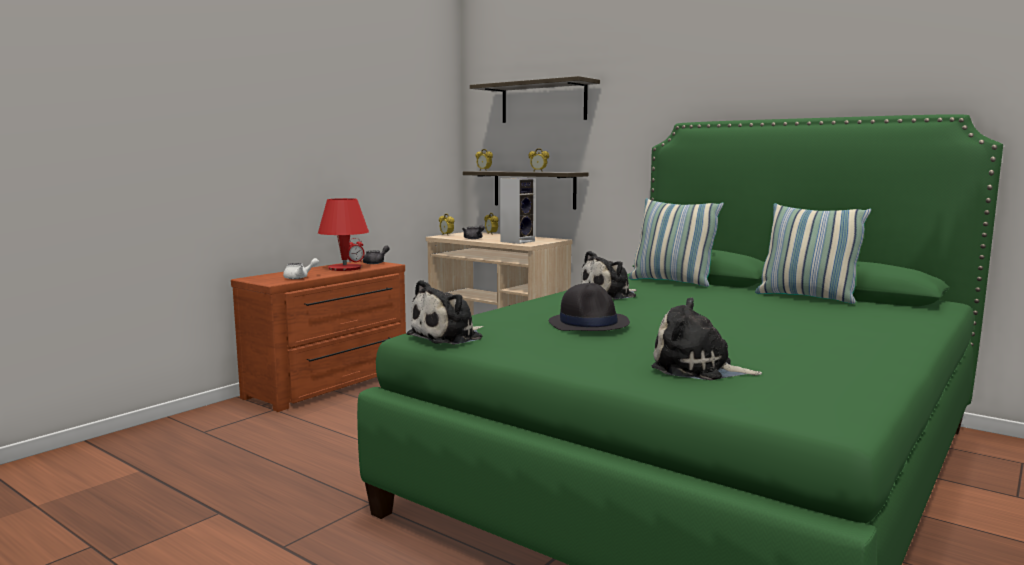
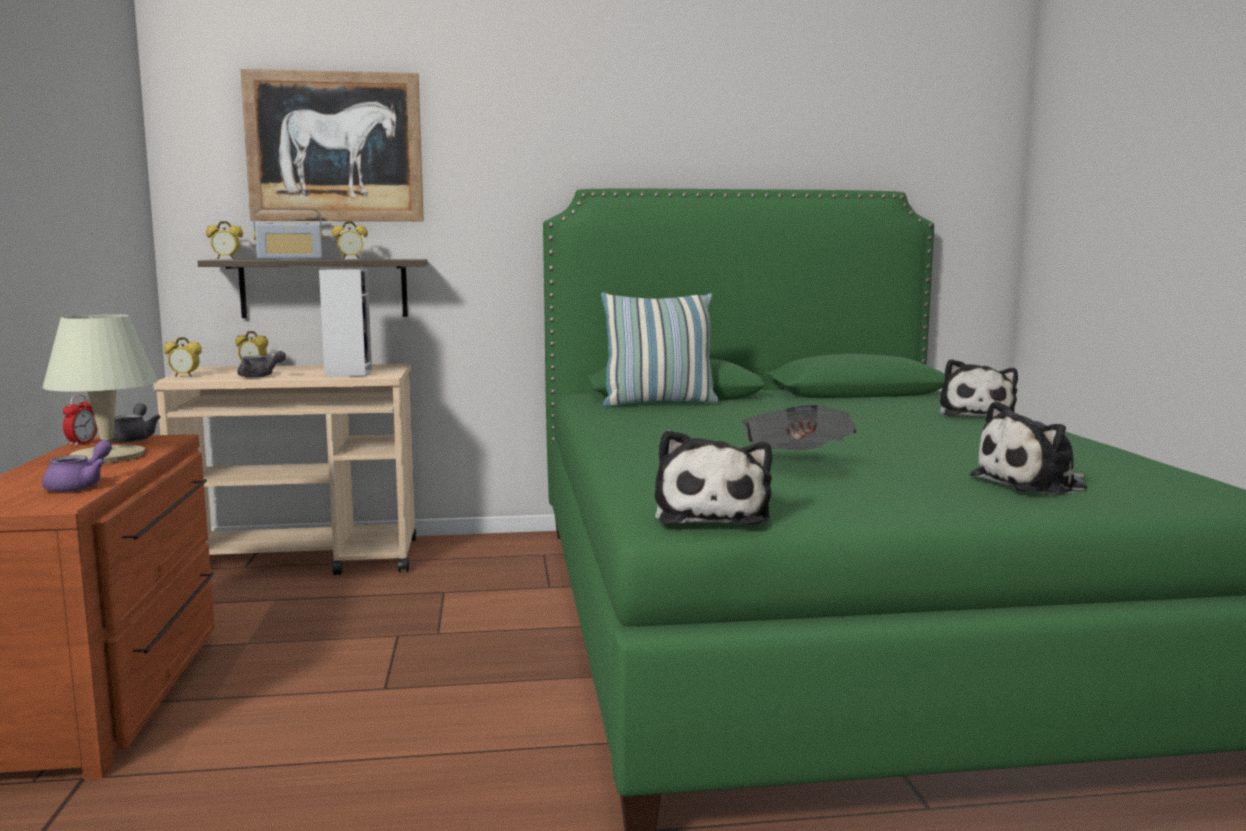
camera: 45 degrees left, 0 degrees up
(300, 277) = (80, 486): white teapot -> purple teapot
(345, 268) = (109, 456): red table lamp -> beige table lamp
(511, 171) = (290, 259): none -> radio
(543, 102) = (335, 147): shelf -> picture
(589, 323) = (797, 461): black hat -> newspaper
(610, 295) = (661, 428): plush toy -> plush toy (975, 414)
(806, 297) = (827, 400): pillow -> none

